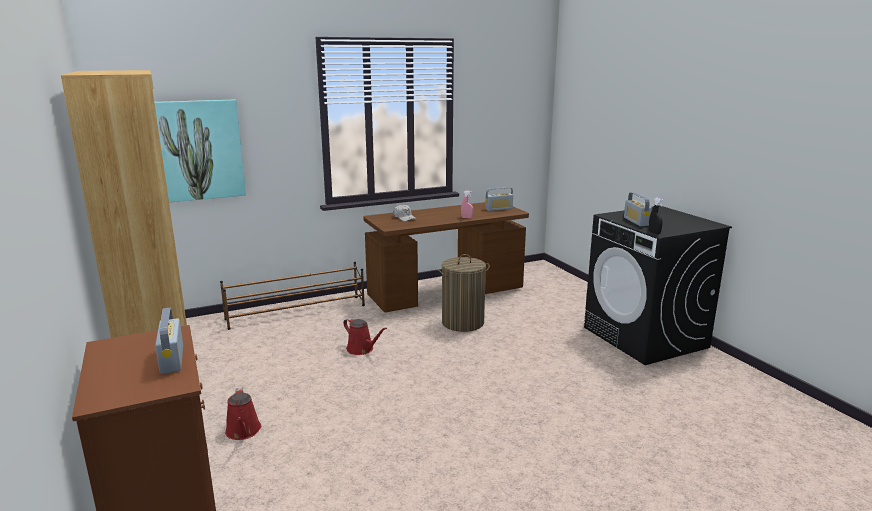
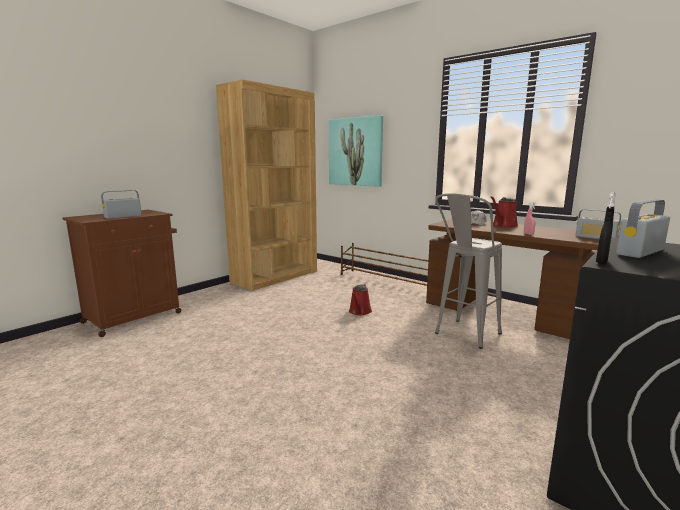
camera: 65 degrees right, 5 degrees down
(243, 432) = (228, 308): red watering can -> red watering can (503, 225)
(462, 322) = (463, 337): laundry basket -> grey stool

